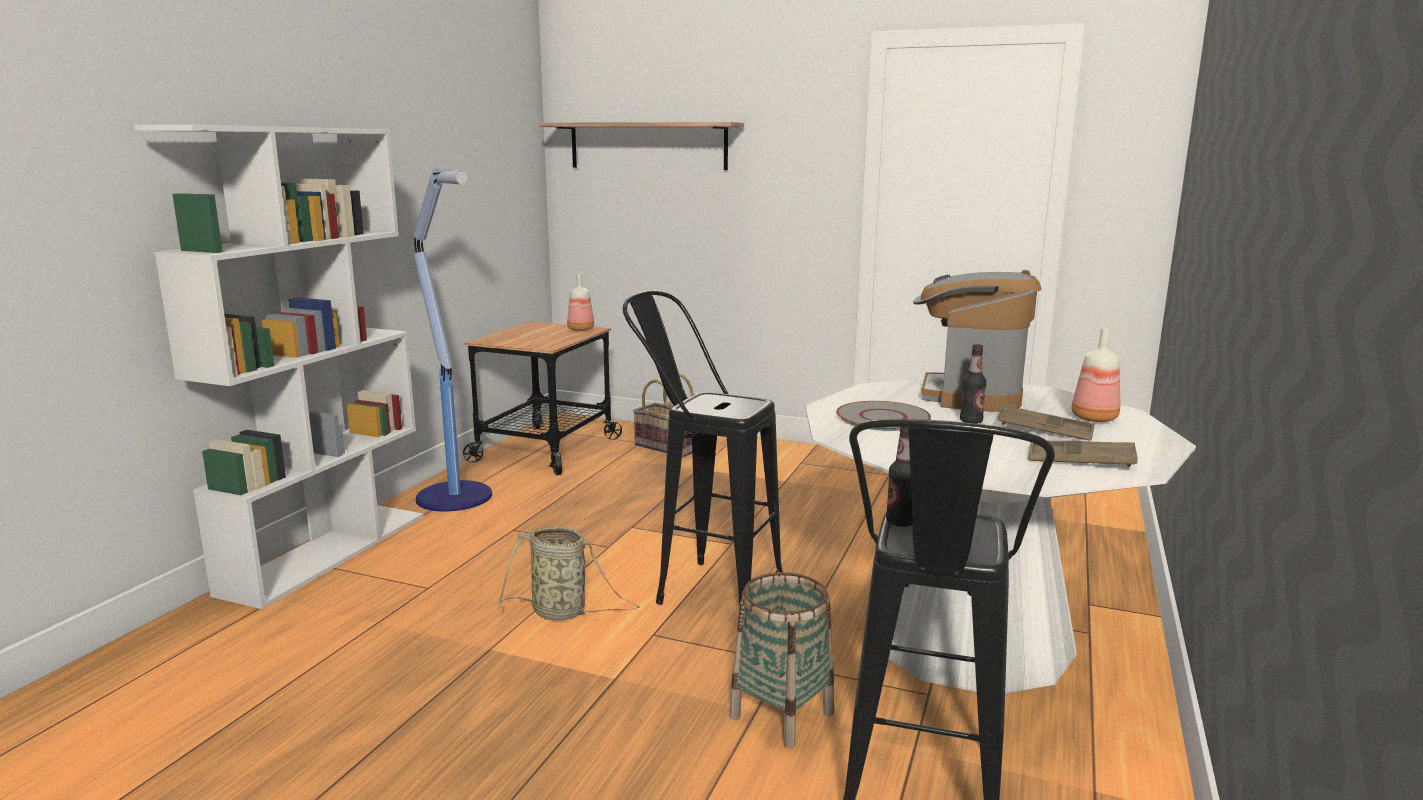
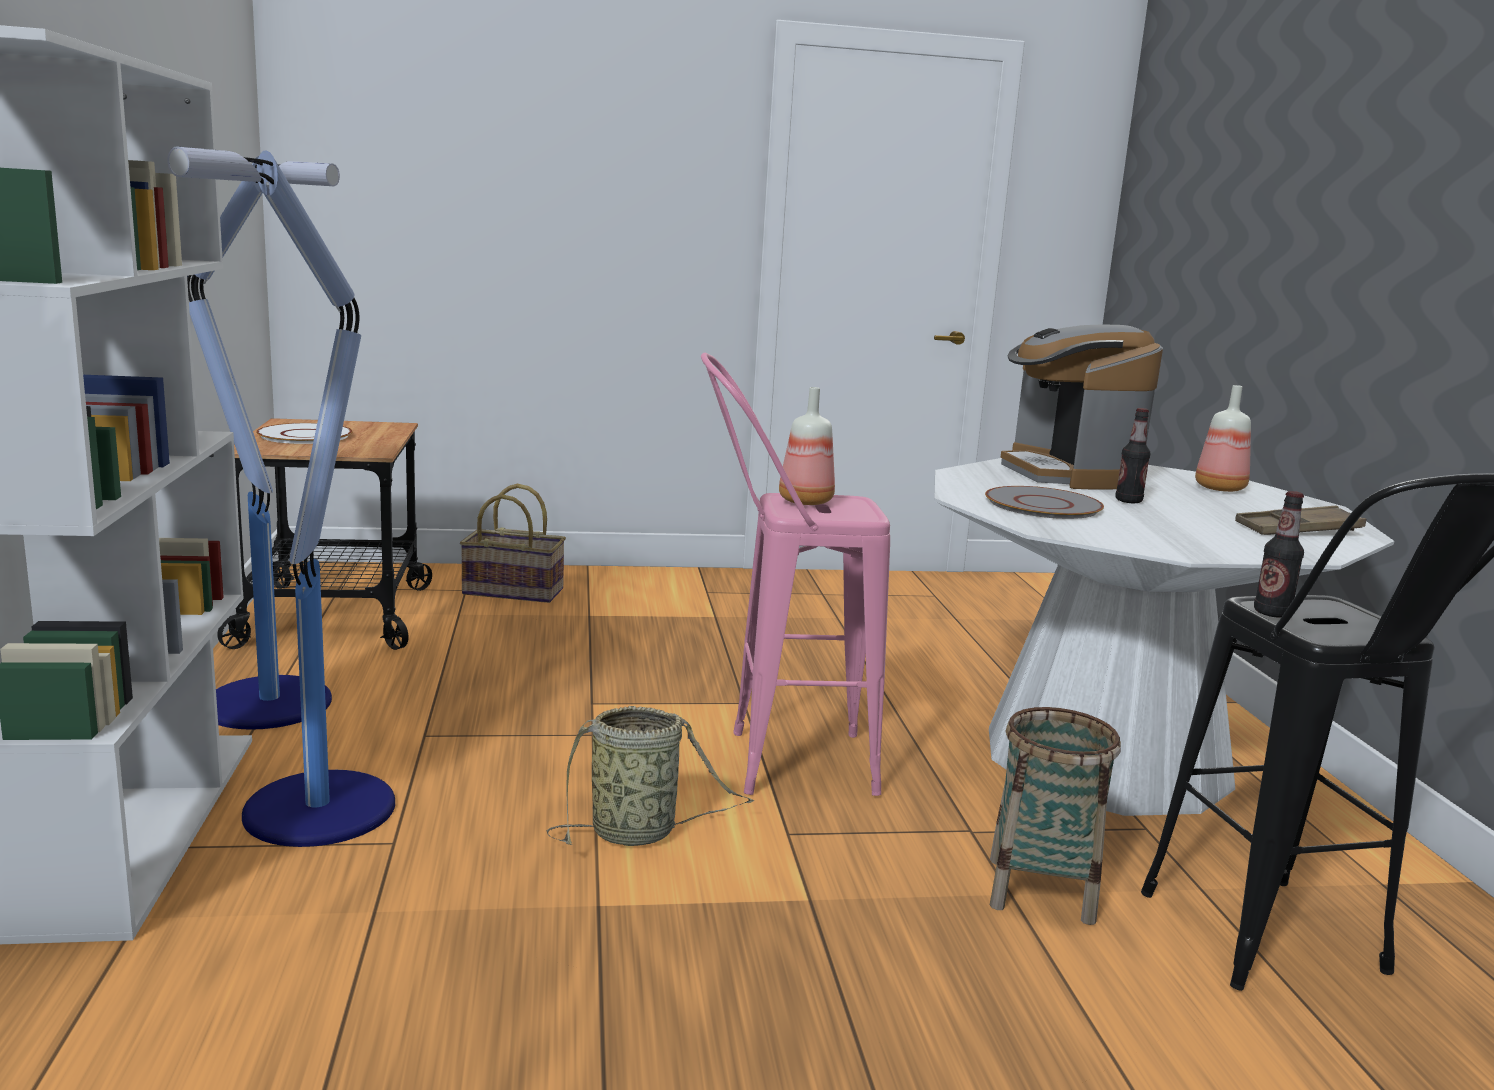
camera: 30 degrees left, 0 degrees up
(410, 562) = (316, 812): none -> floor lamp
(528, 333) = (305, 435): none -> white plate
(580, 329) = (375, 426): bottle -> bottle (805, 502)
(647, 146) = (446, 150): shelf -> none
(702, 587) = (775, 763): black stool -> pink stool
(1044, 430) = (1207, 504): brown tray -> none

